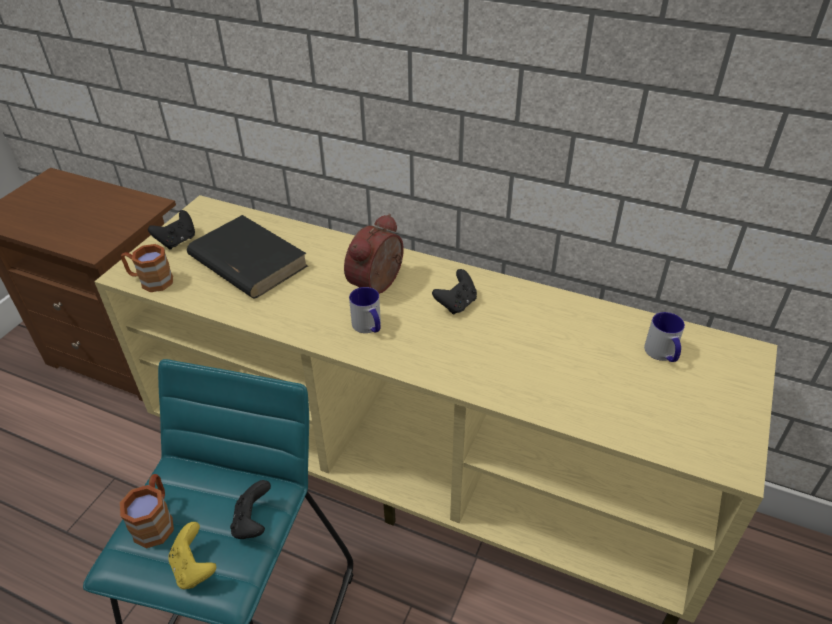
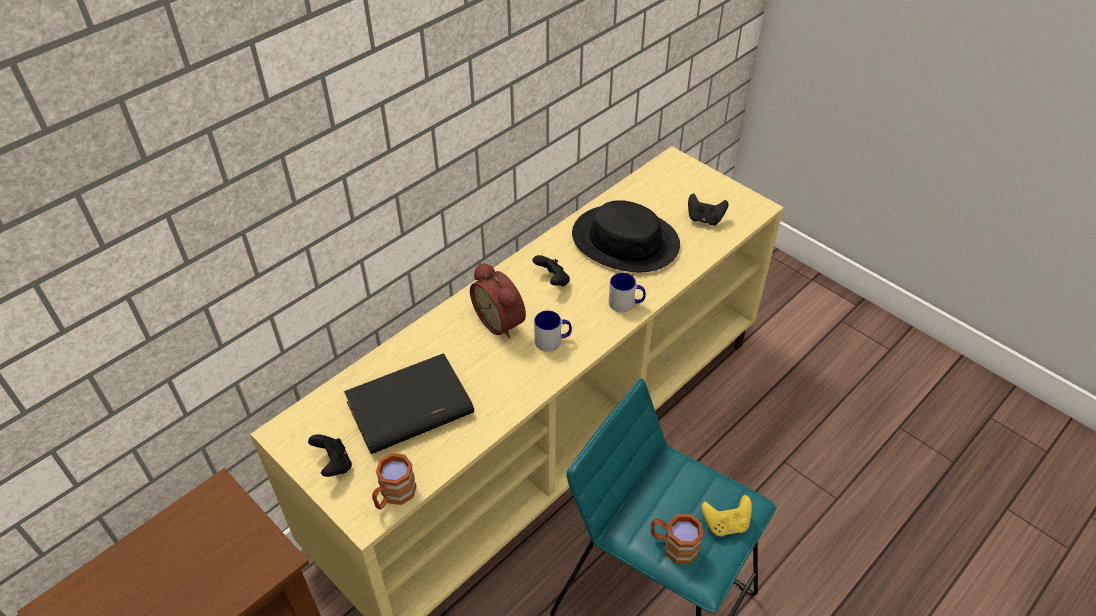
camera: 70 degrees left, 5 degrees up
(253, 522) = (696, 479): black game controller -> black game controller (704, 219)
(560, 344) = (625, 240): none -> black hat
(662, 354) = (657, 197): mug -> mug (626, 303)

